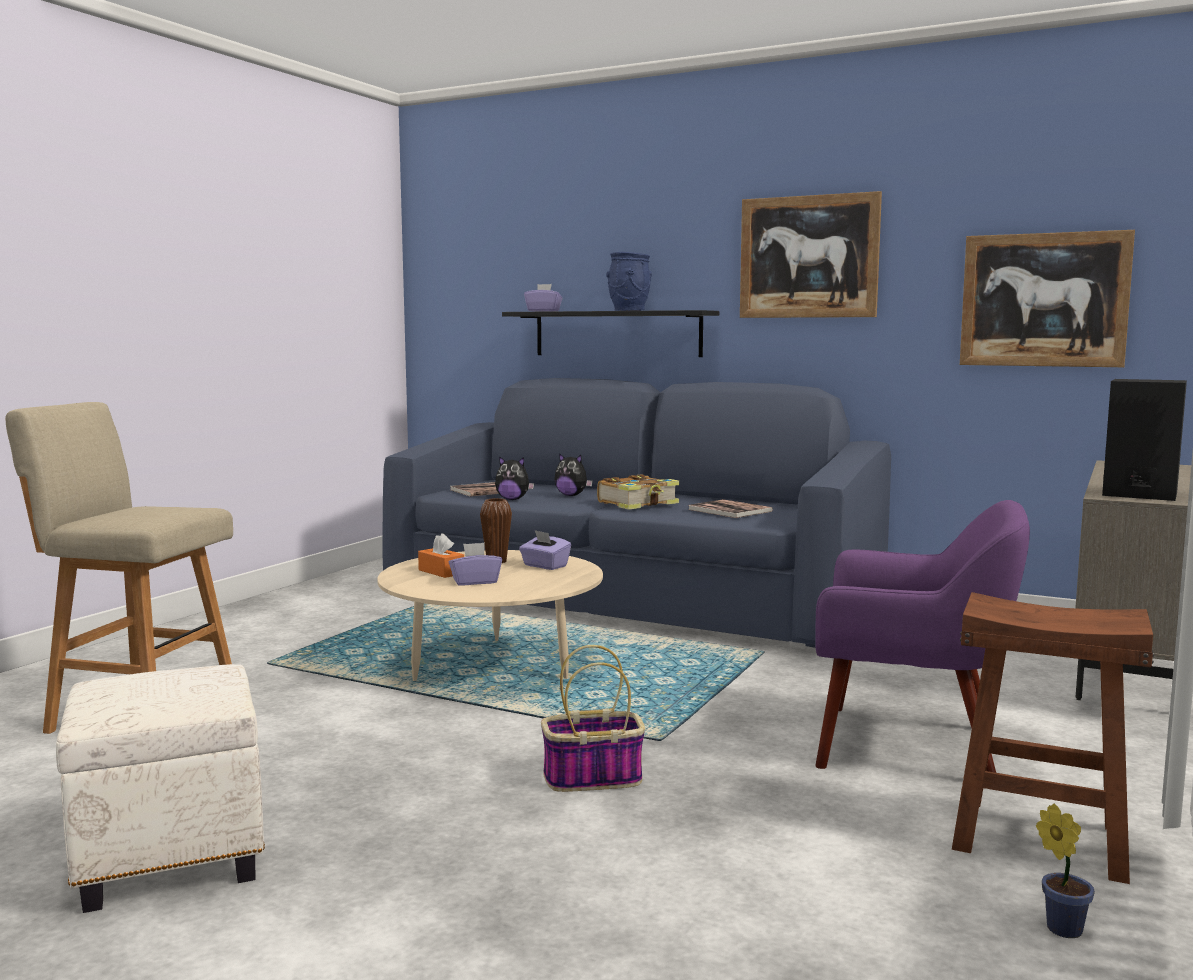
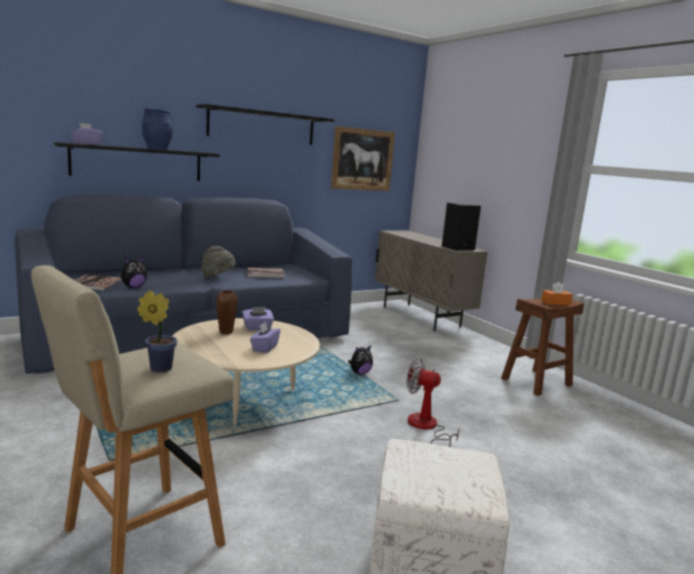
camera: 60 degrees left, 5 degrees up
(441, 572) = (225, 348): orange tissue box -> orange tissue box (556, 302)
(571, 495) = (153, 277): plush toy -> plush toy (359, 373)
(591, 779) = (426, 428): basket -> fan
(639, 504) = (217, 277): book -> grey hat
(808, 257) = (262, 126): picture -> black shelf
(912, 746) = (449, 366): purple armchair -> none
(1060, 927) = (595, 404): potted plant -> potted plant (158, 368)

